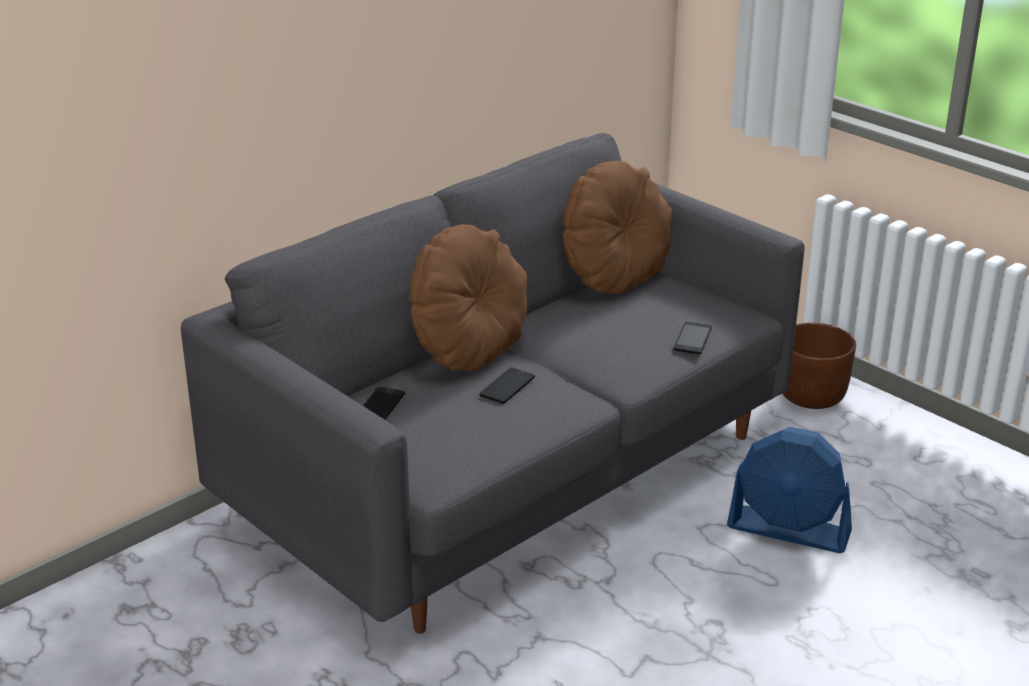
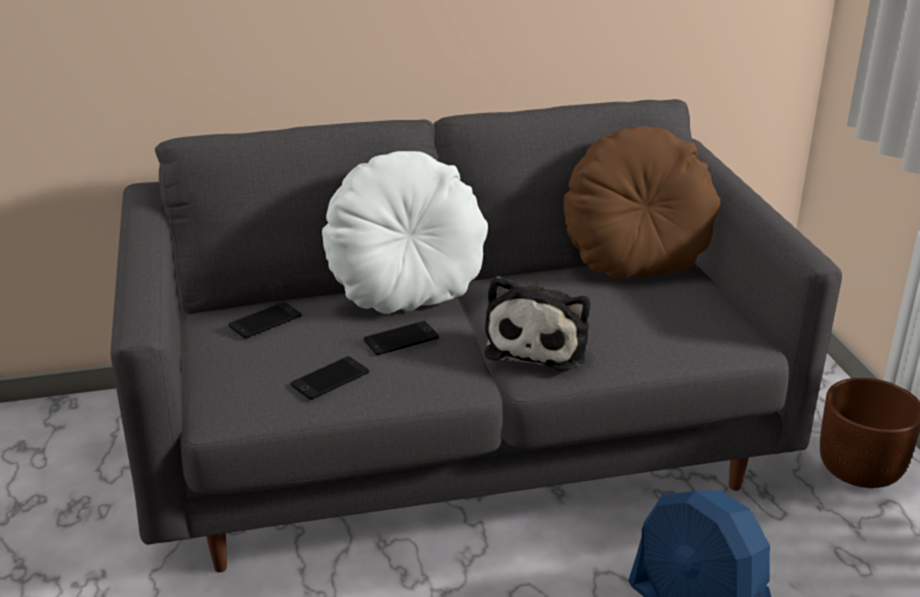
camera: 30 degrees right, 0 degrees up
(470, 354) = (407, 297): brown pillow -> white pillow
(610, 359) = (539, 344): none -> plush toy
(692, 339) = (651, 349): phone -> phone (330, 379)

